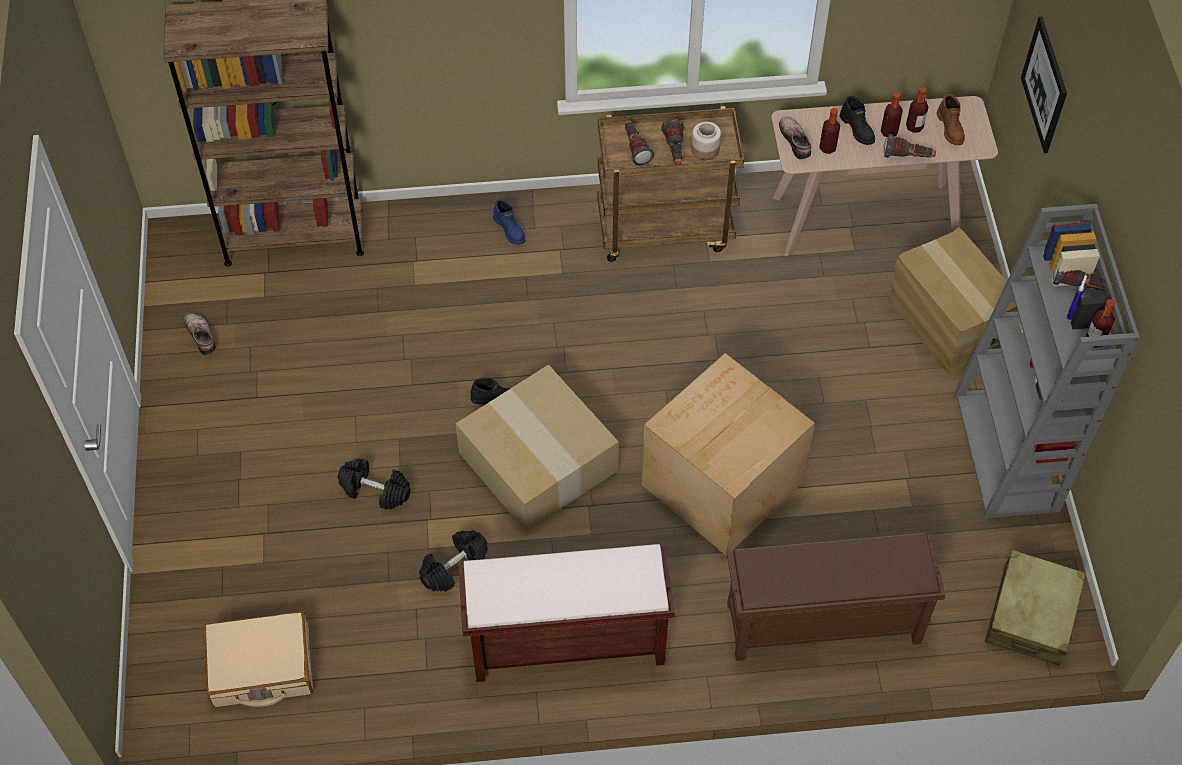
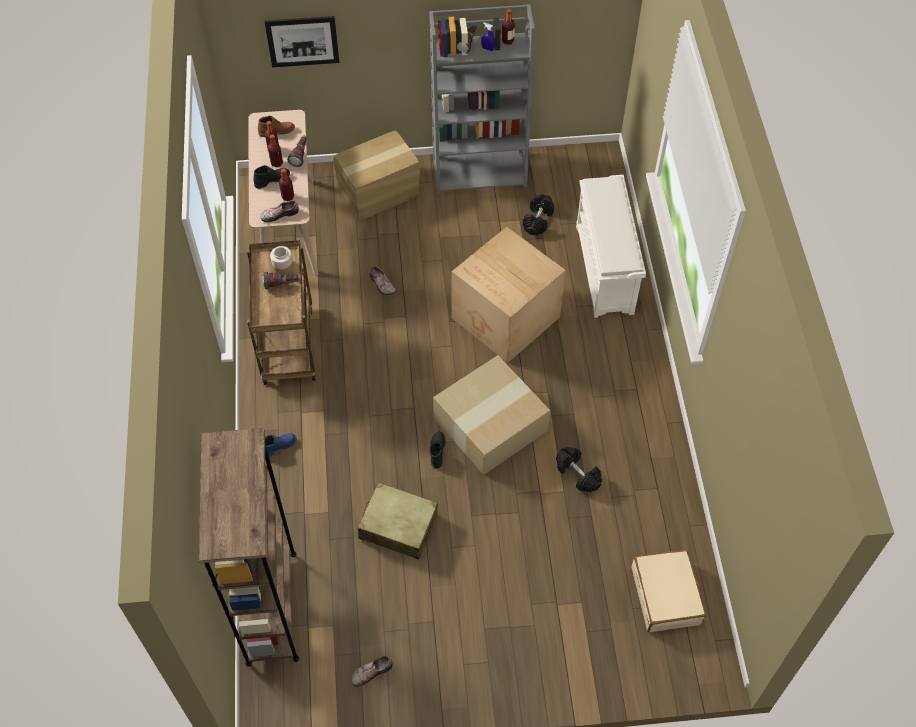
camera: 90 degrees left, 0 degrees up
(375, 491) = (517, 529): black dumbbell -> black dumbbell (538, 220)
(565, 643) = (630, 406): brown bench -> none
(635, 148) = (277, 308): flashlight -> none
(773, 330) = (381, 284): none -> shoe
(821, 624) = (605, 270): brown shoe rack -> white shoe rack
(1031, 615) = (591, 171): beige suitcase -> beige suitcase (398, 526)

